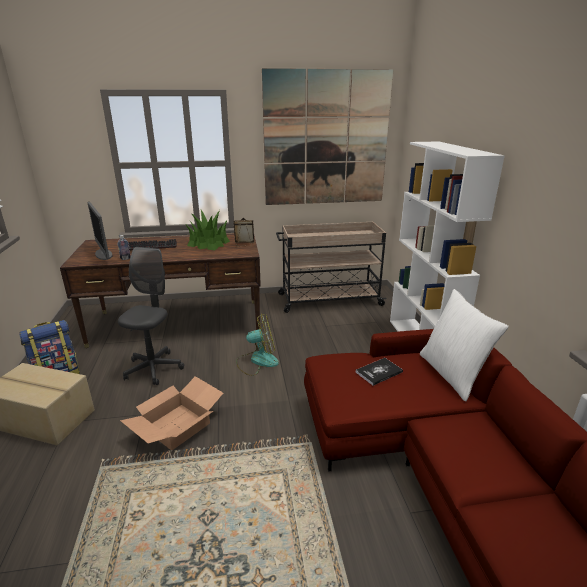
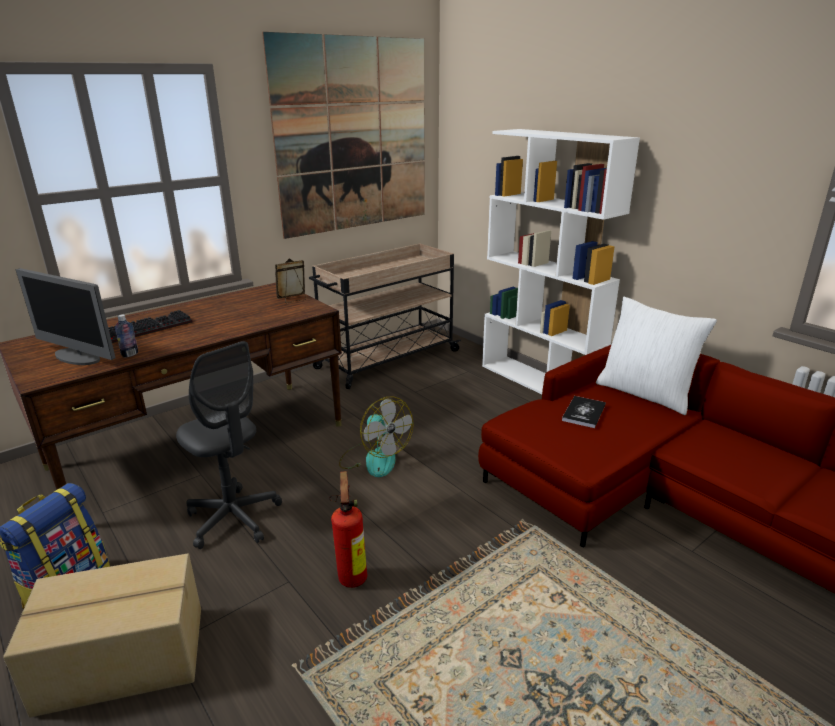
camera: 30 degrees left, 0 degrees up
(153, 369) = (234, 519): grey office chair -> grey office chair turned 150 degrees clockwise
(177, 425) = (353, 575): cardboard box -> fire extinguisher
(208, 243) = (236, 307): potted plant -> none
(257, 361) = (374, 458): fan -> fan turned 90 degrees clockwise

